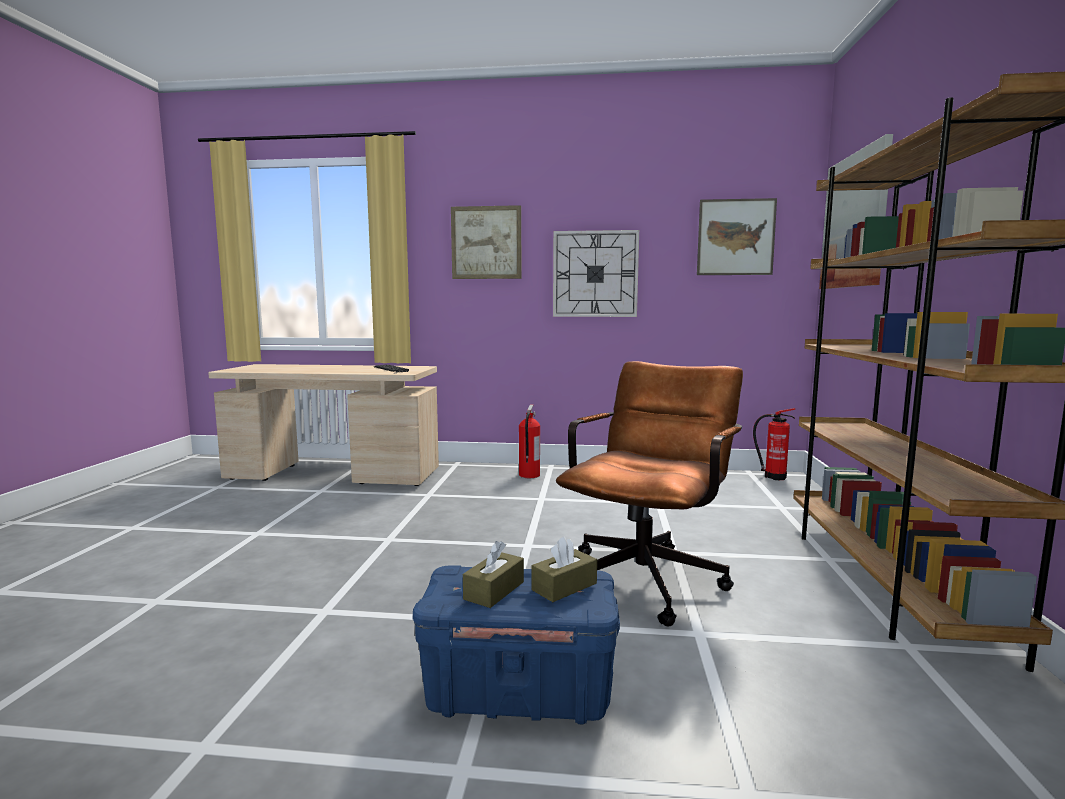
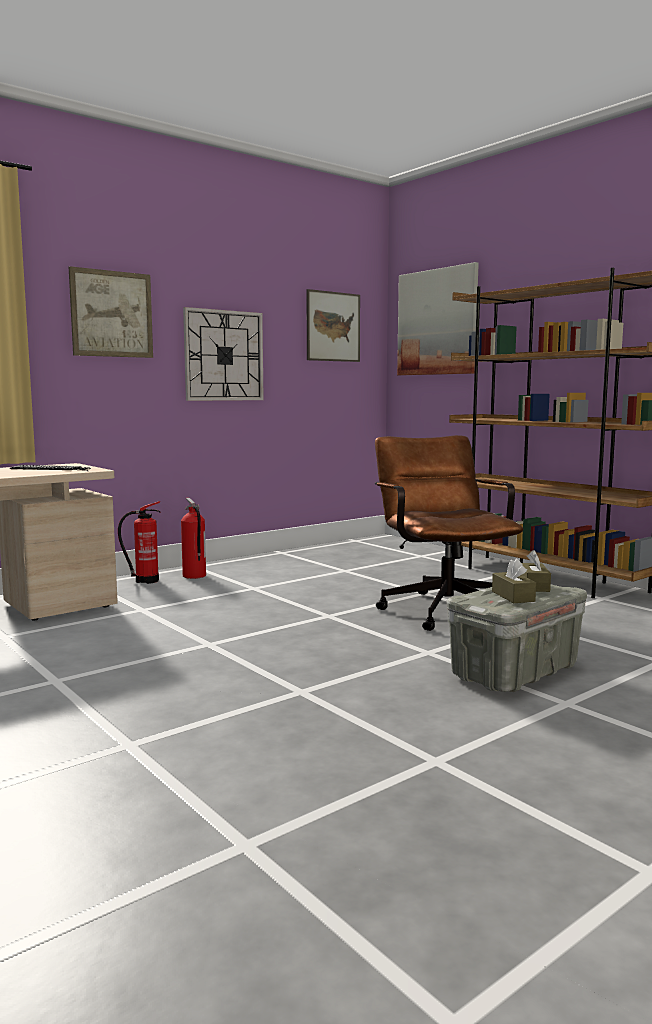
camera: 45 degrees left, 0 degrees up
(520, 692) = (515, 672): blue storage box -> grey storage box
(772, 477) = (374, 540): fire extinguisher -> fire extinguisher (144, 581)

